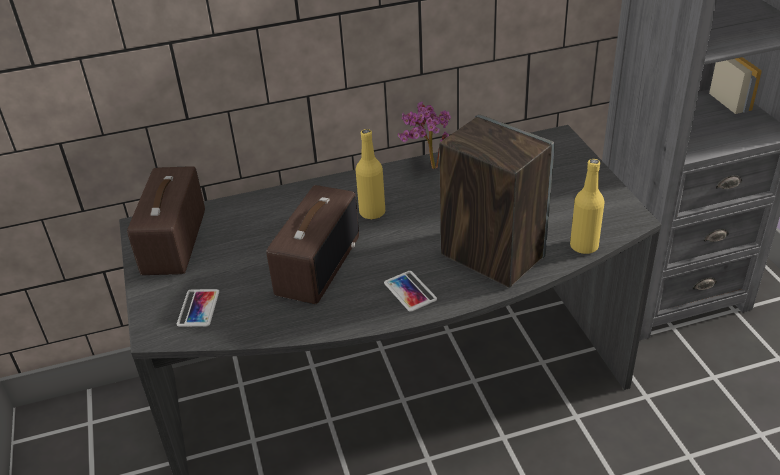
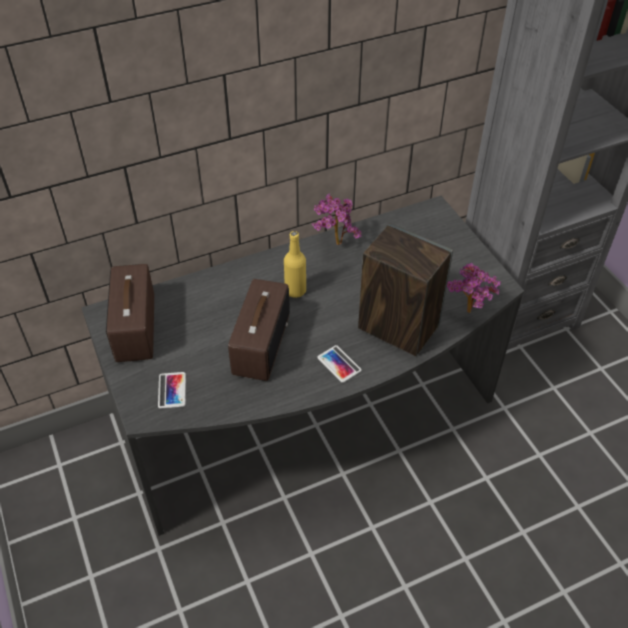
camera: 10 degrees left, 10 degrees up
(584, 246) = (467, 314): yellow bottle -> potted plant

